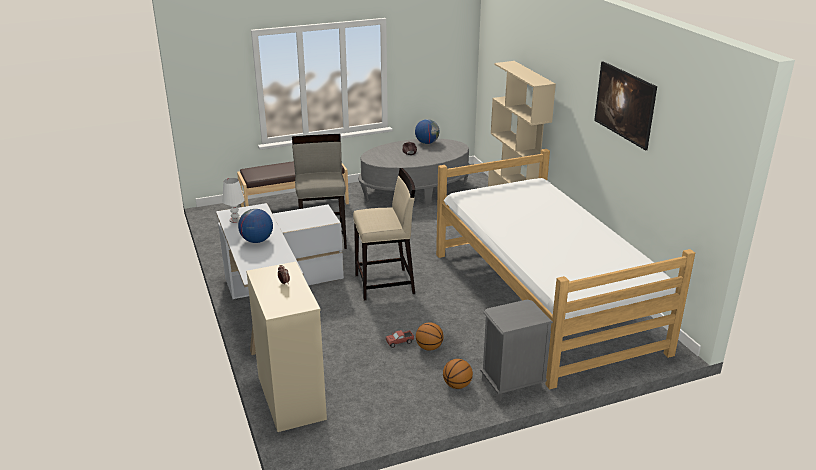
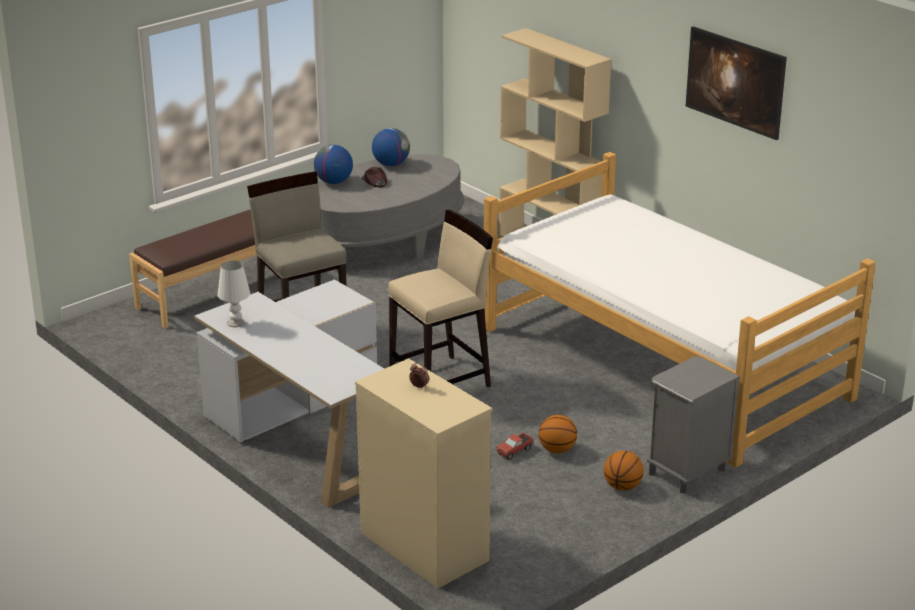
camera: 20 degrees left, 0 degrees up
(257, 240) = (294, 345): globe -> globe (333, 182)

